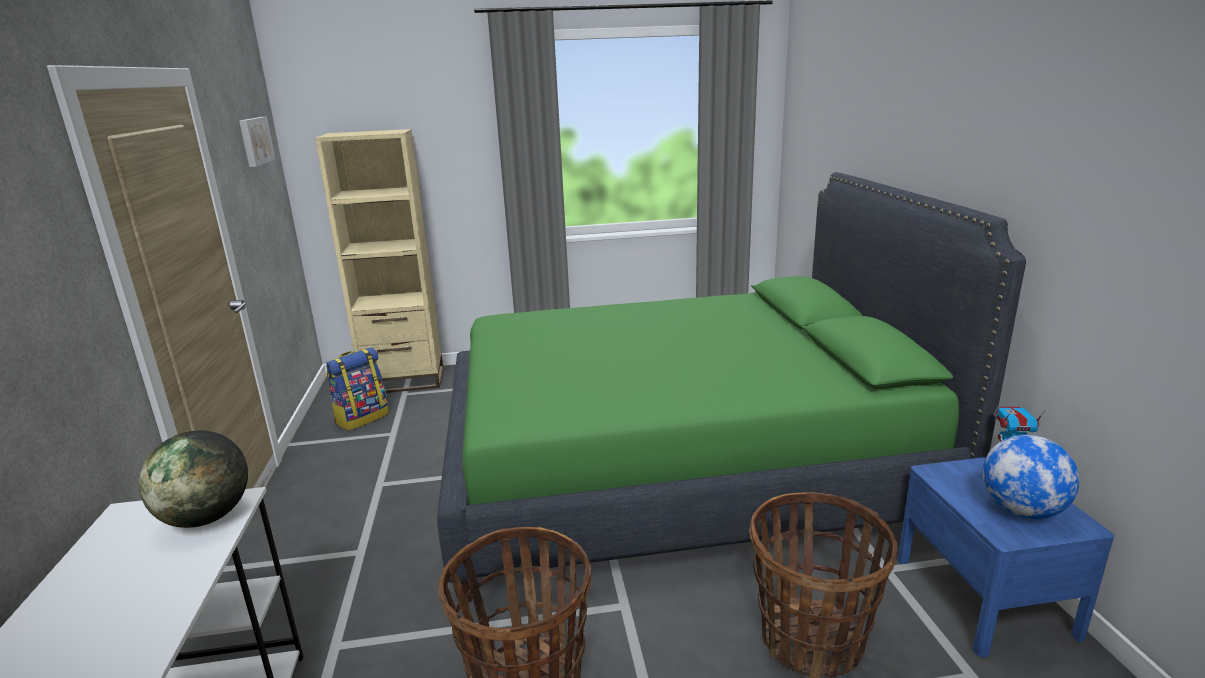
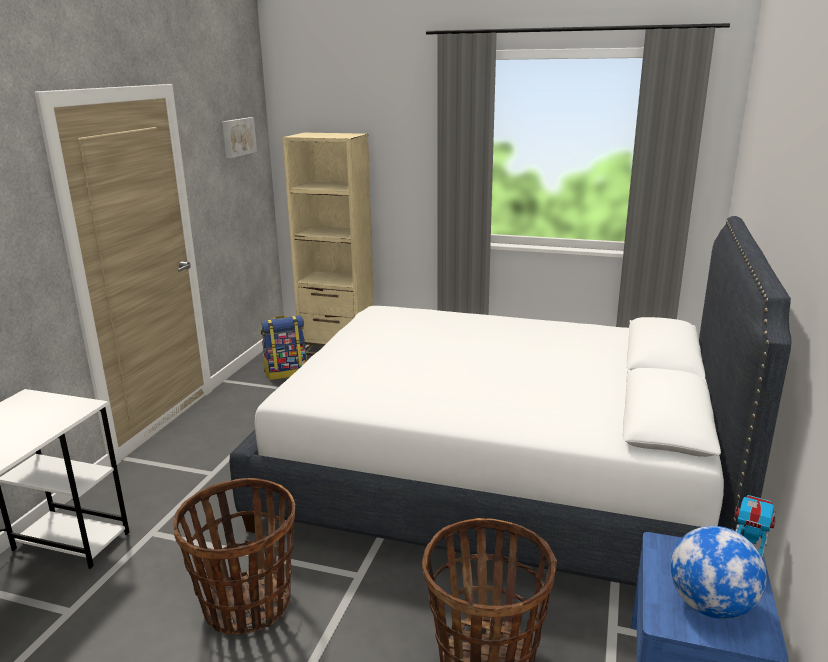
camera: 25 degrees right, 0 degrees up
(207, 518) = (60, 412): globe -> none
(679, 469) = (497, 481): green bed -> white bed

